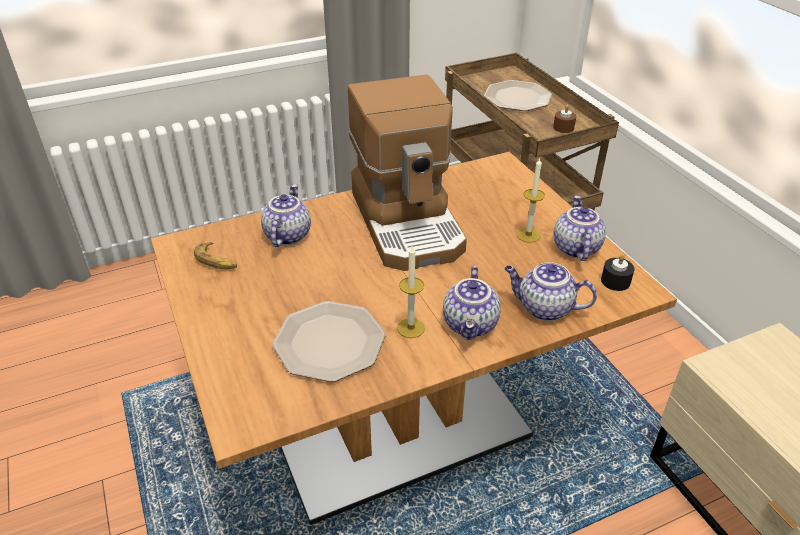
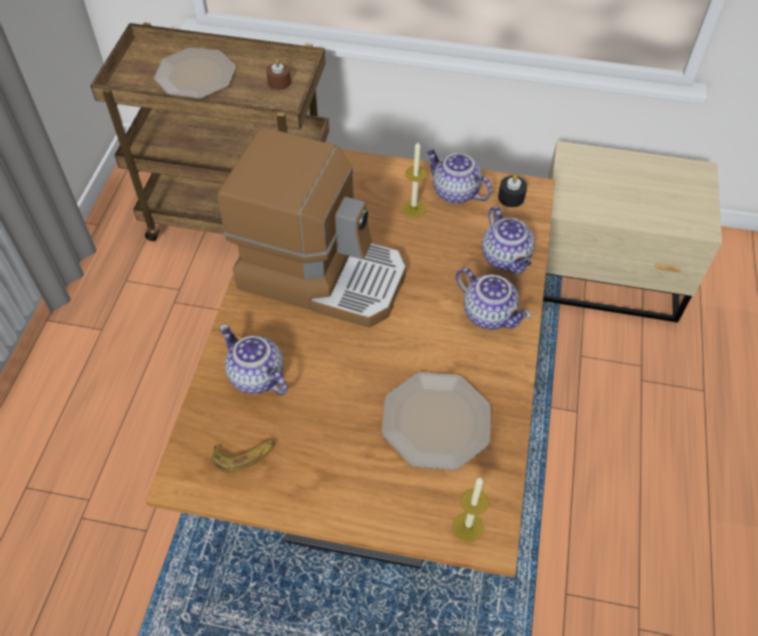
camera: 55 degrees left, 15 degrees up
(411, 328) = (463, 355): candle -> candle (467, 527)
(544, 308) = (506, 258): teapot -> teapot turned 75 degrees counterclockwise

